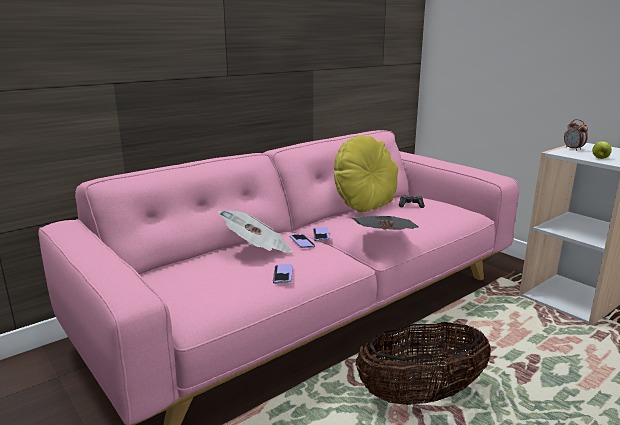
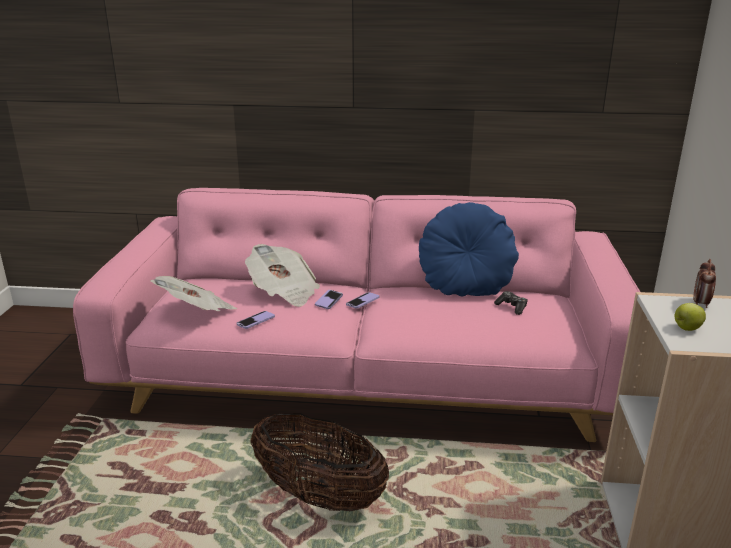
camera: 45 degrees right, 5 degrees up
(365, 207) = (465, 290): yellow pillow -> blue pillow
(384, 240) = (395, 330): newspaper -> newspaper (197, 312)

